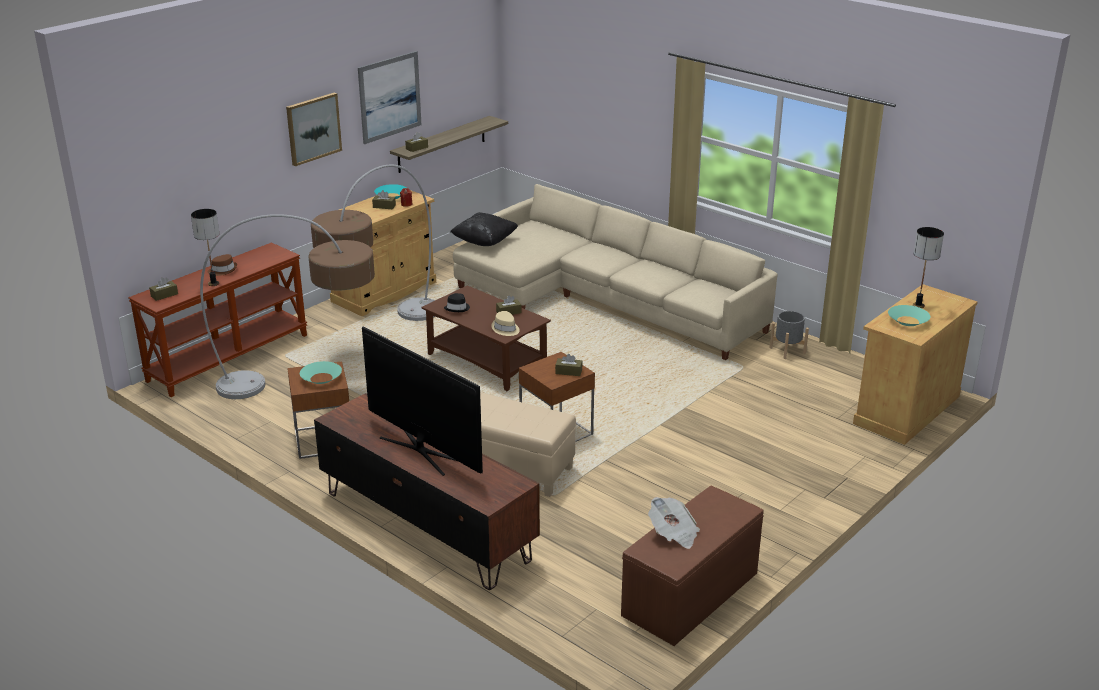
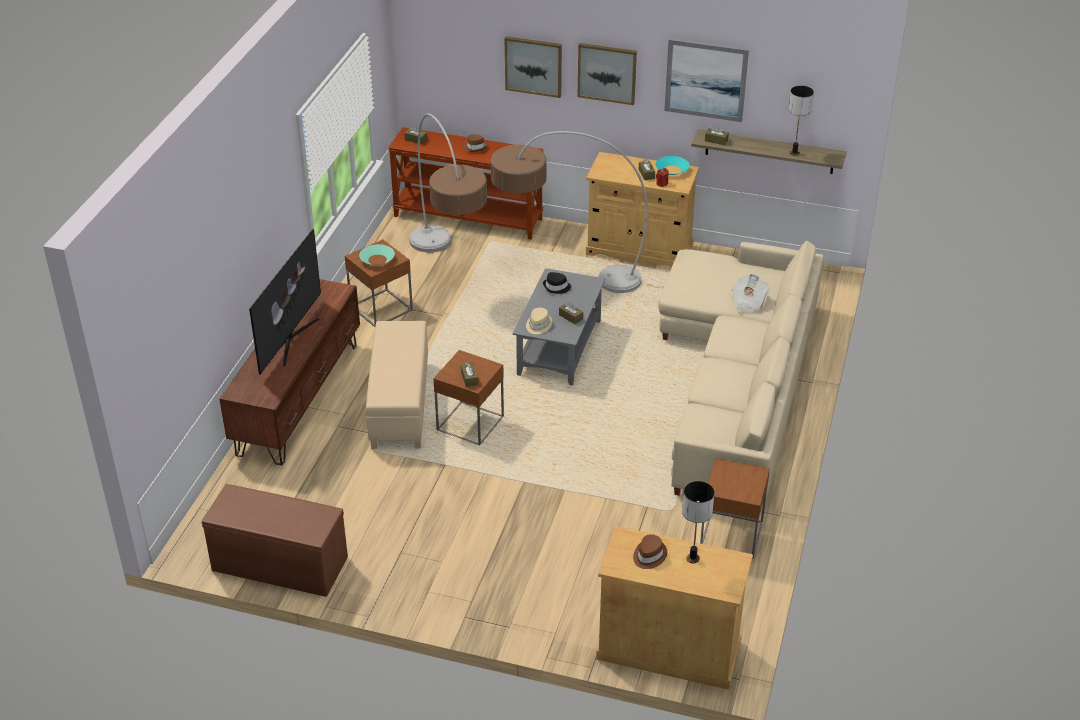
camera: 65 degrees right, 10 degrees up
(214, 284) = (450, 152): table lamp -> table lamp (794, 153)
(248, 153) = (533, 66): none -> picture
(484, 241) = (705, 259): black pillow -> none
(487, 362) = (559, 348): brown coffee table -> grey coffee table
(673, 534) = (261, 504): newspaper -> newspaper (748, 302)
(787, 350) = (731, 535): grey planter -> brown side table
(908, 321) = (649, 555): turquoise bowl -> brown hat

